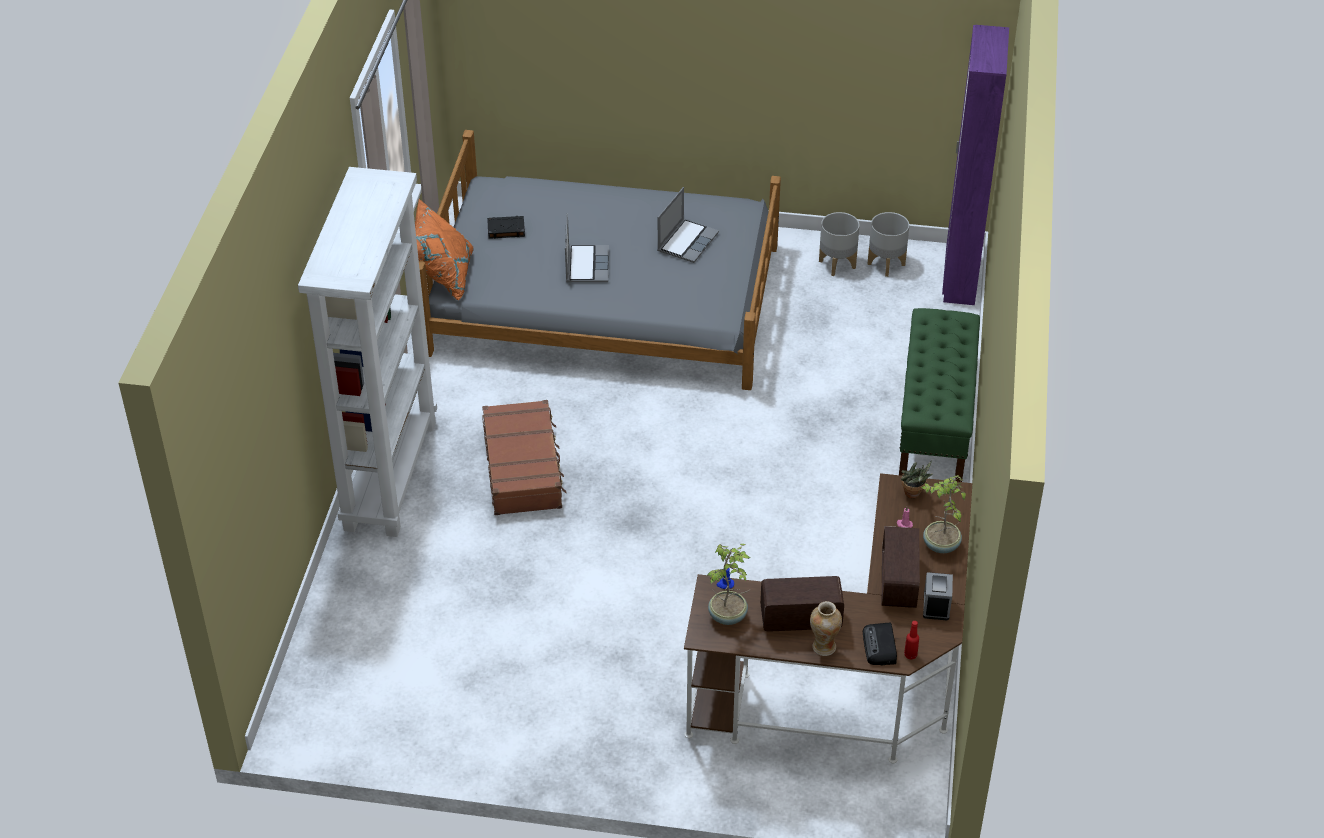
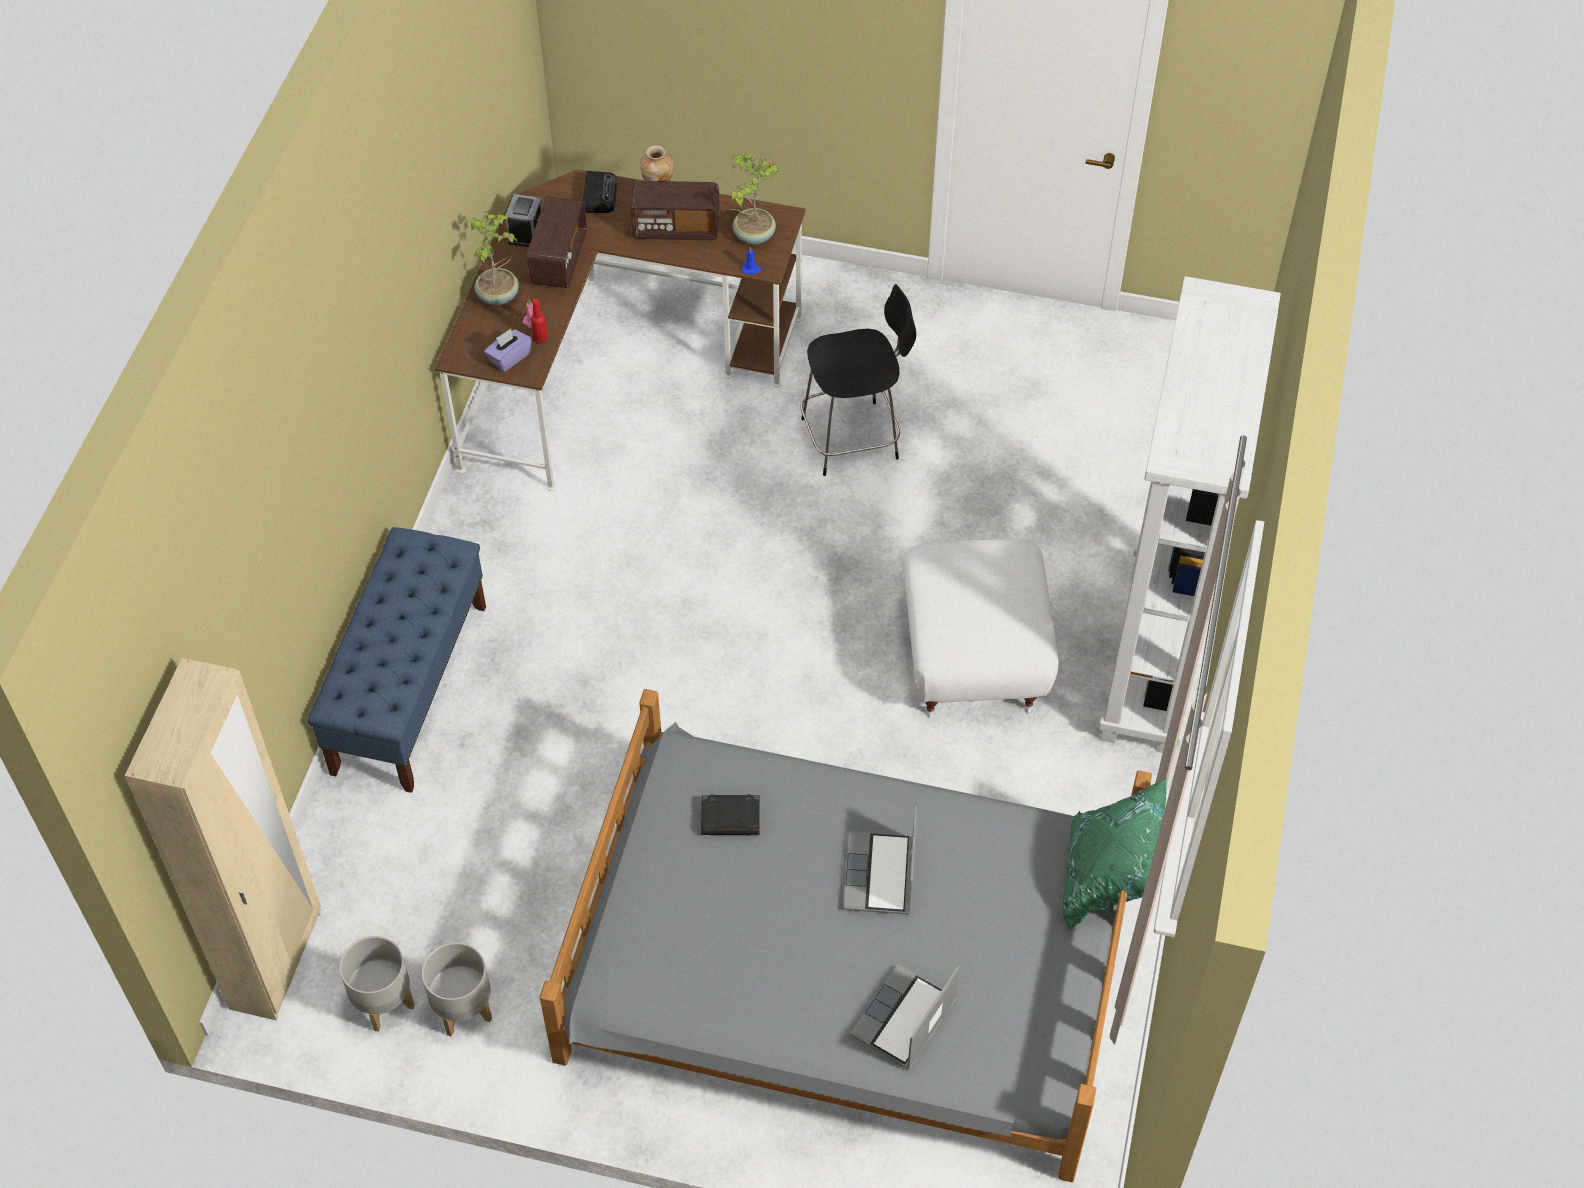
camera: 175 degrees left, 10 degrees up
(443, 275) = (1107, 878): orange pillow -> green pillow
(505, 229) = (1011, 967): black book -> black book (731, 818)
(523, 468) = (976, 657): brown suitcase -> white ottoman
(627, 625) = (854, 437): none -> black chair
(687, 241) = (715, 915): laptop -> laptop (904, 1020)
(910, 655) = (570, 185): red bottle -> red bottle (540, 339)
(913, 494) = (509, 358): potted plant -> purple tissue box
(935, 423) = (410, 688): green bench -> blue bench
(959, 279) = (277, 960): purple wardrobe -> beige wardrobe

